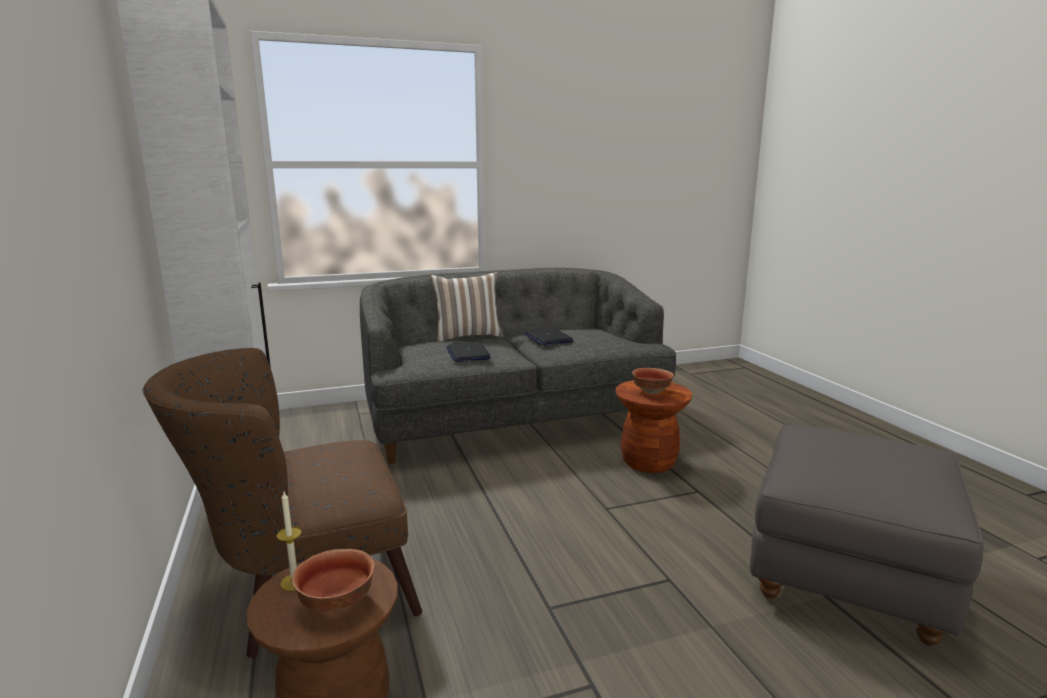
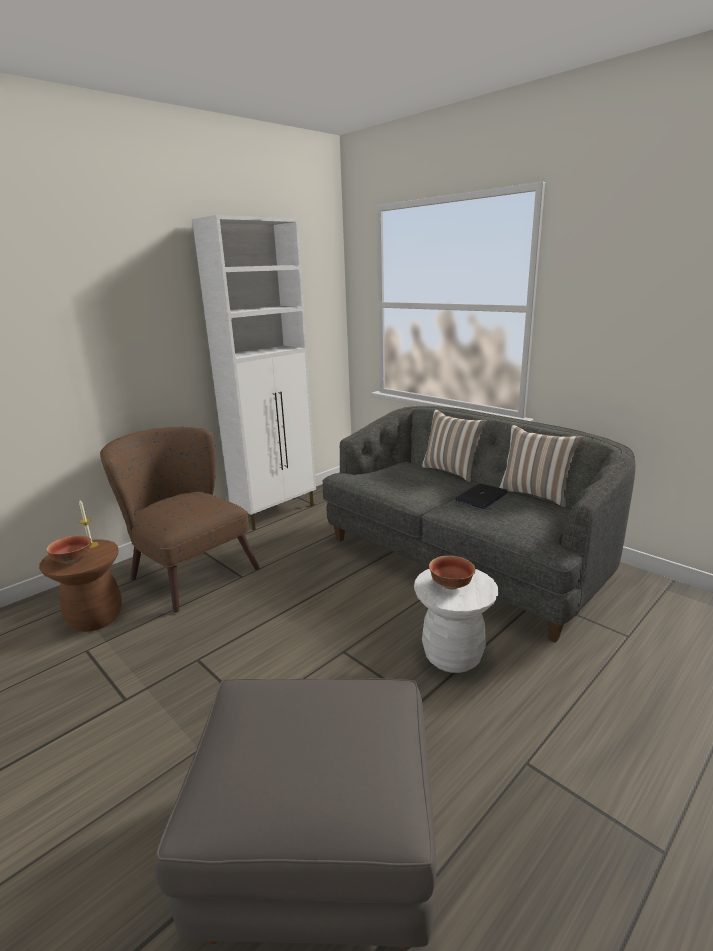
camera: 65 degrees right, 5 degrees up
(468, 353) = (398, 482): laptop -> none
(559, 327) = (535, 494): none -> pillow
(649, 462) = (452, 656): brown stool -> white stool

